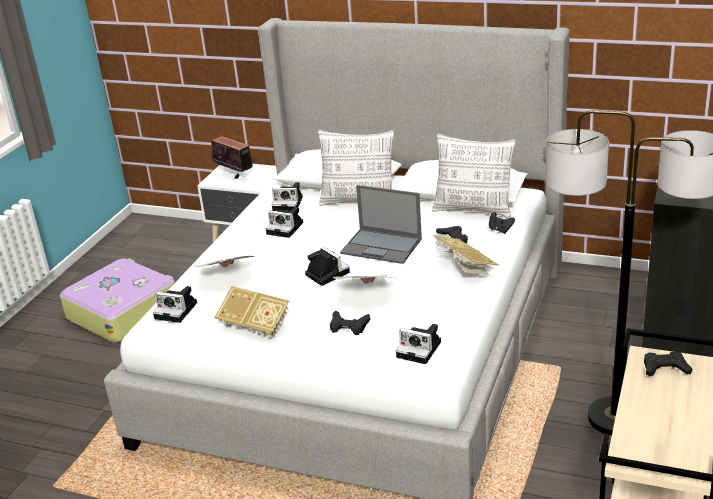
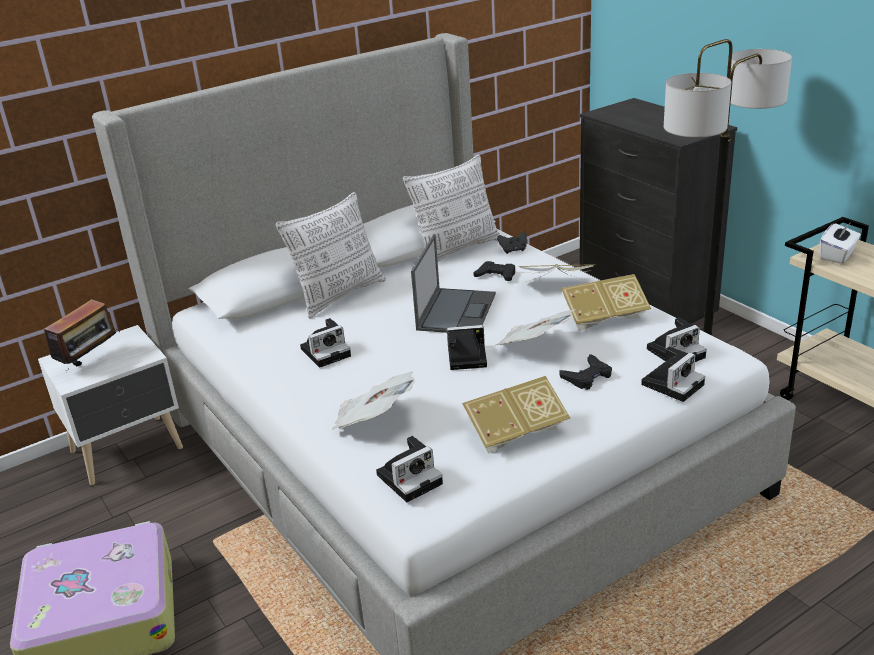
camera: 55 degrees left, 0 degrees up
(234, 175) = (90, 361): radio -> radio turned 135 degrees clockwise
(289, 203) = (272, 334): camera -> camera (673, 383)
(382, 246) = (456, 311): laptop -> laptop turned 45 degrees counterclockwise
(438, 303) = (604, 318): none -> book
(665, 368) = (837, 255): black game controller -> white tissue box

